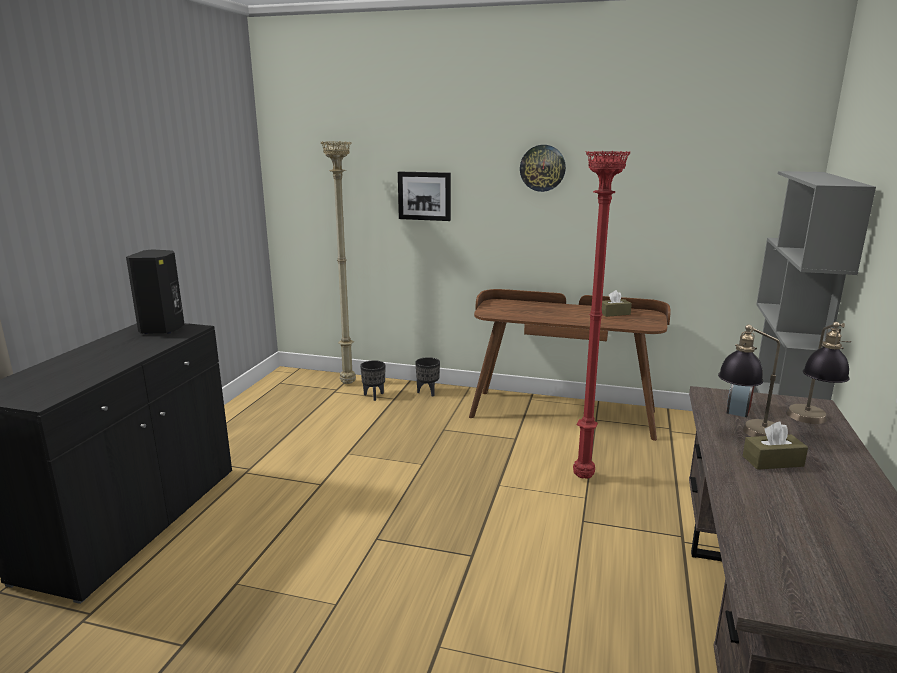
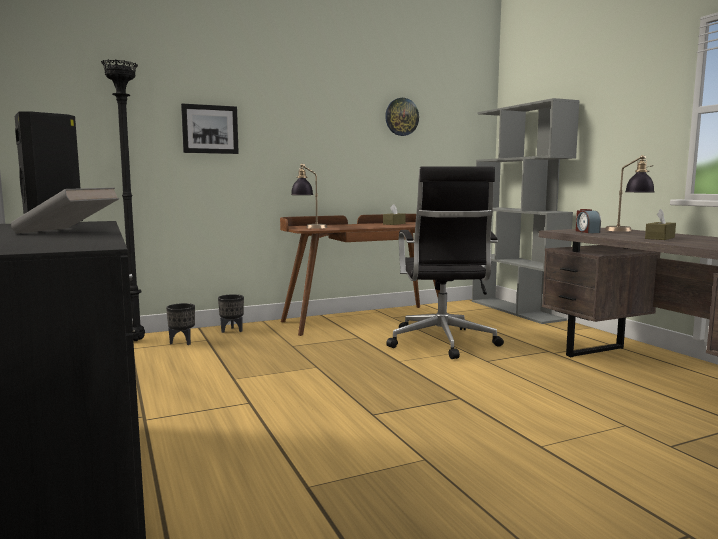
camera: 40 degrees left, 10 degrees down
(114, 358) = (67, 232): none -> grey book
(349, 383) = (137, 340): beige floor lamp -> black floor lamp
(542, 168) = (319, 105): wall clock -> wall clock (401, 117)
(582, 476) = (442, 343): red floor lamp -> black office chair
(747, 433) = (618, 235): table lamp -> table lamp (309, 228)

